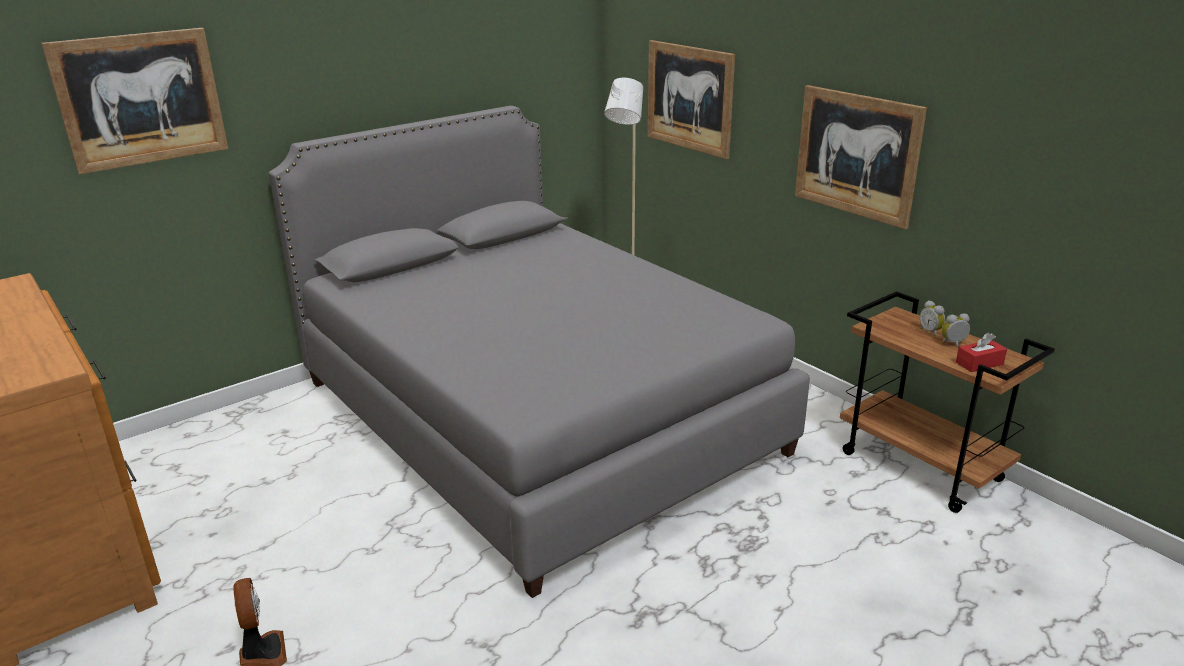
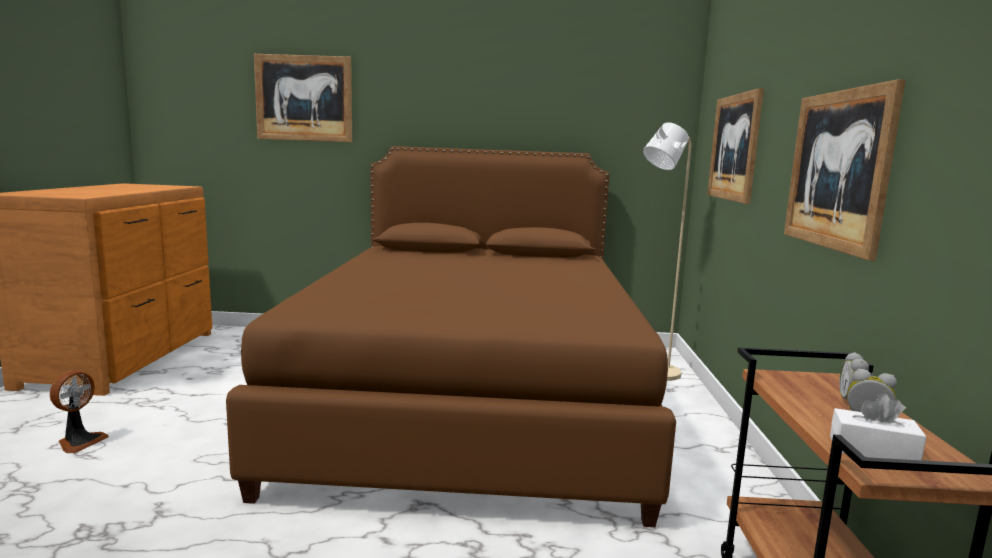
camera: 40 degrees right, 15 degrees down
(535, 416) = (470, 400): grey bed -> brown bed
(979, 363) = (873, 450): red tissue box -> white tissue box

